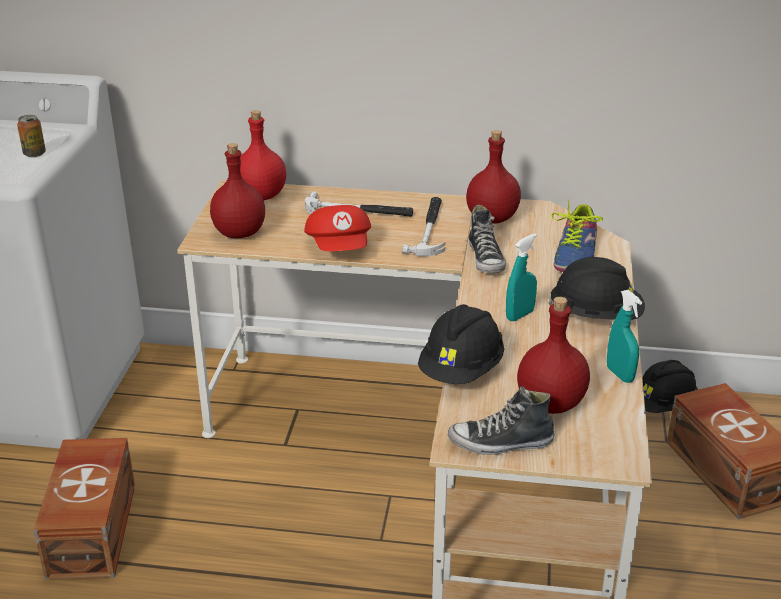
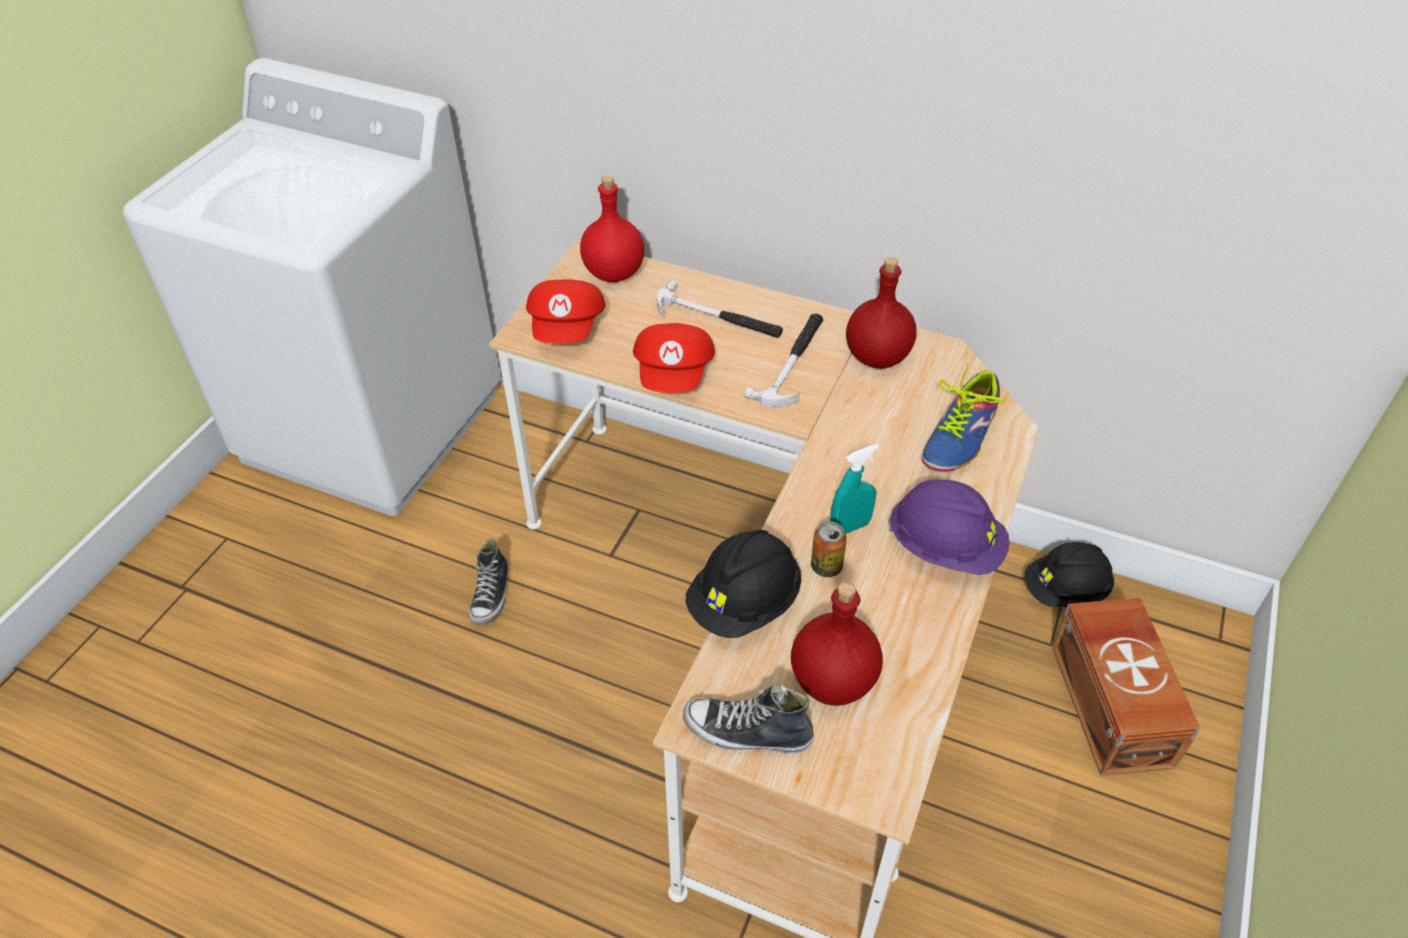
camera: 15 degrees right, 15 degrees up
(34, 154) = (343, 201): can -> can (826, 567)
(94, 529) = (382, 623): brown storage box -> none
(239, 232) = (568, 328): red bottle -> red cap
(486, 259) = (843, 425): shoe -> shoe (491, 595)
(595, 316) = (945, 548): black hard hat -> purple hard hat
(620, 374) = (938, 653): turquoise spray bottle -> none

